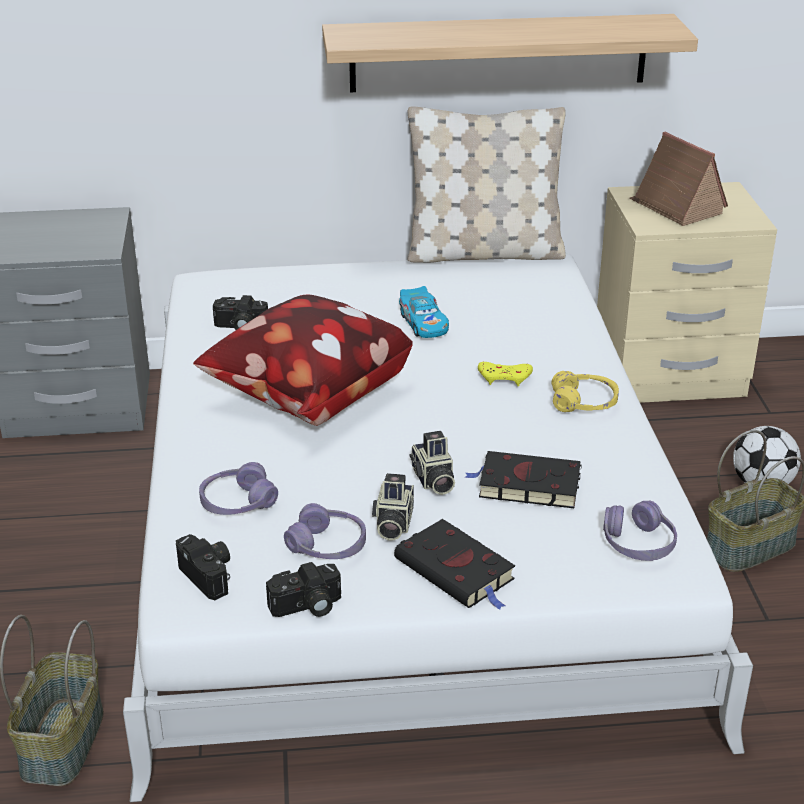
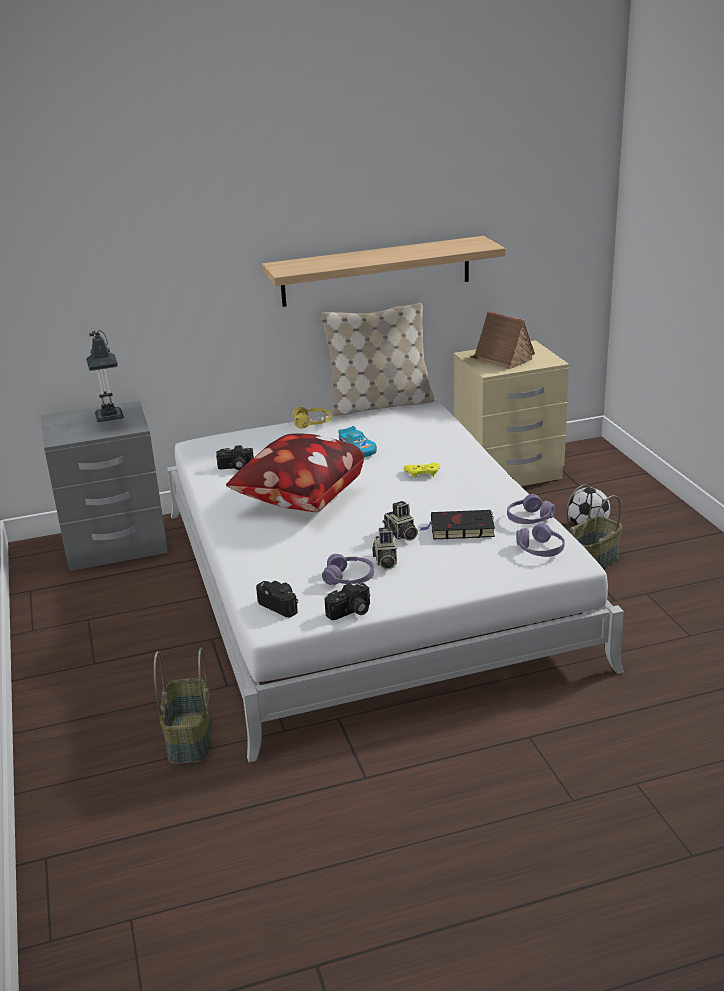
camera: 10 degrees left, 5 degrees down
(75, 233) = (110, 420): none -> table lamp
(237, 502) = (280, 564): purple headphones -> purple headphones (529, 519)
(457, 571) = (436, 580): black book -> none
(584, 403) = (478, 480): yellow headphones -> yellow headphones (312, 423)

